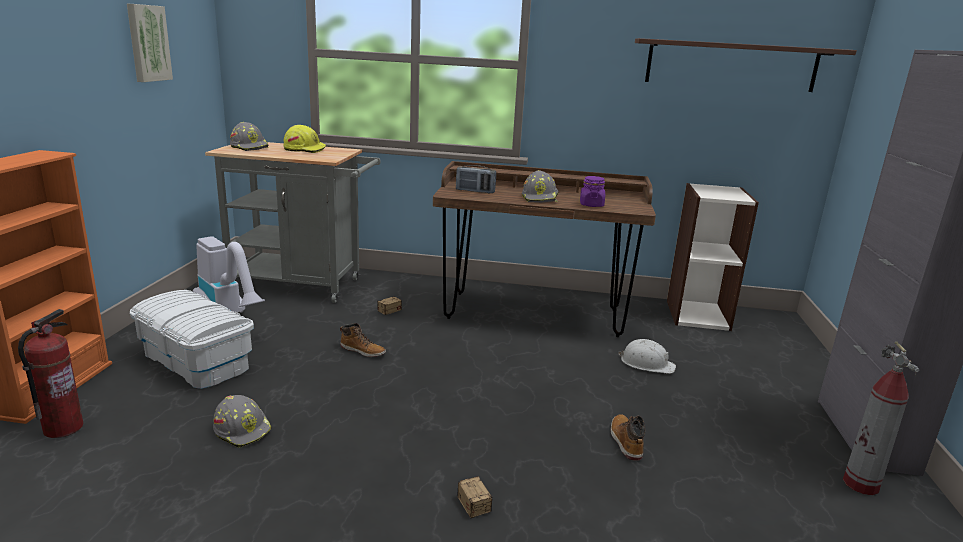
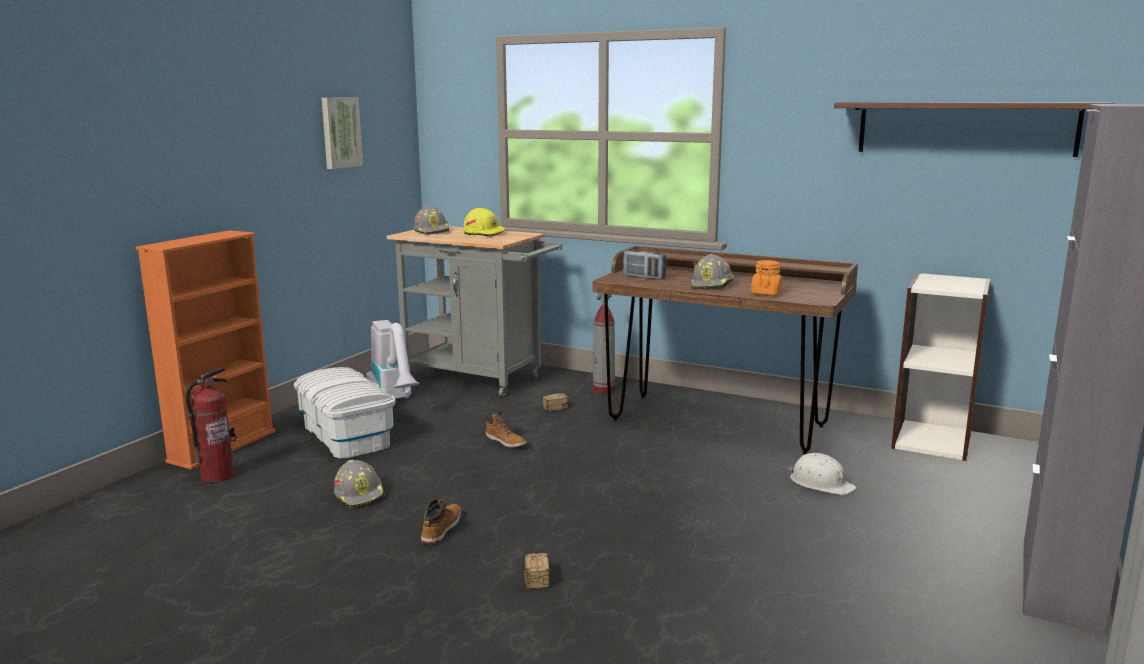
camera: 20 degrees right, 5 degrees down
(591, 205) = (766, 293): purple jar -> orange jar
(625, 441) = (736, 551): boot -> boot (440, 529)
(861, 484) = (1005, 628): fire extinguisher -> fire extinguisher (603, 390)

